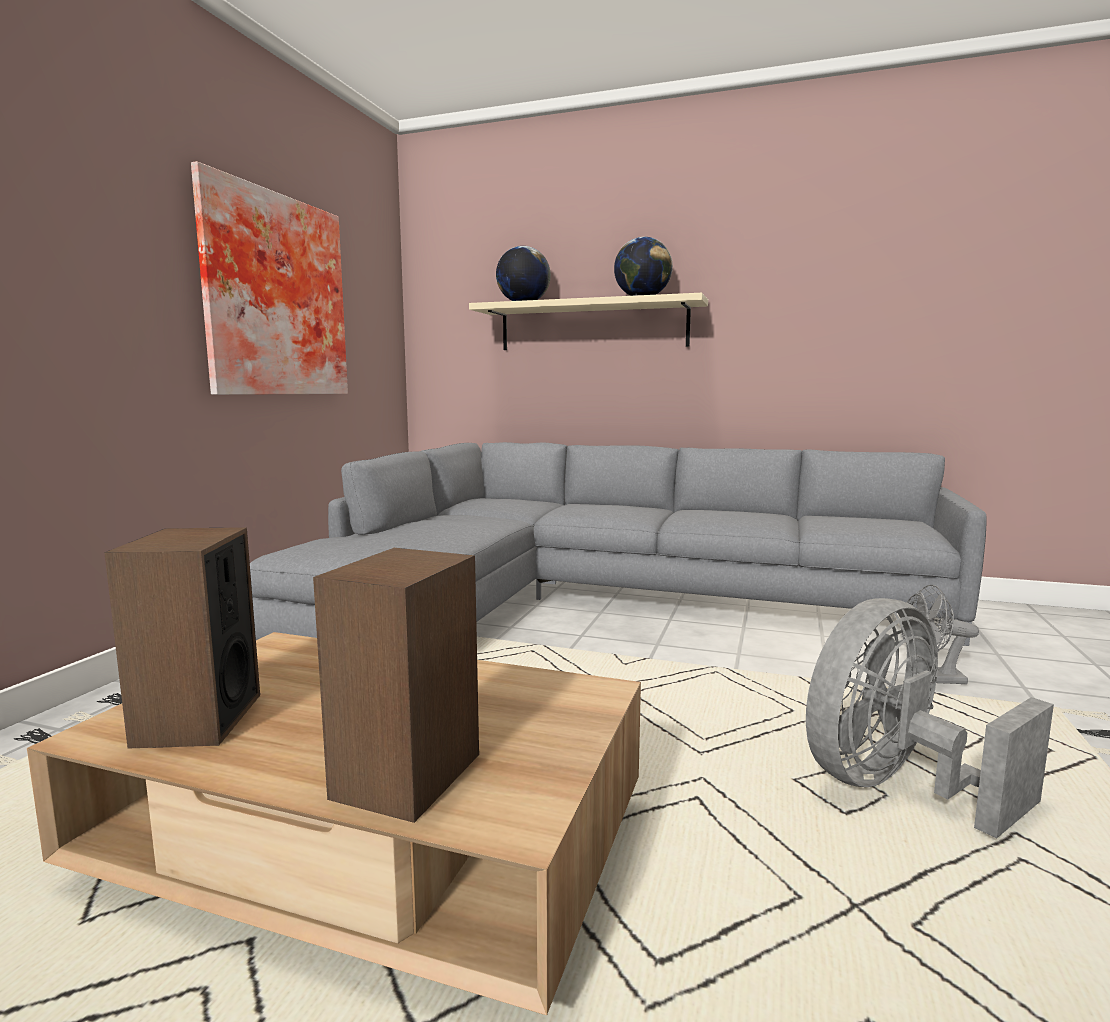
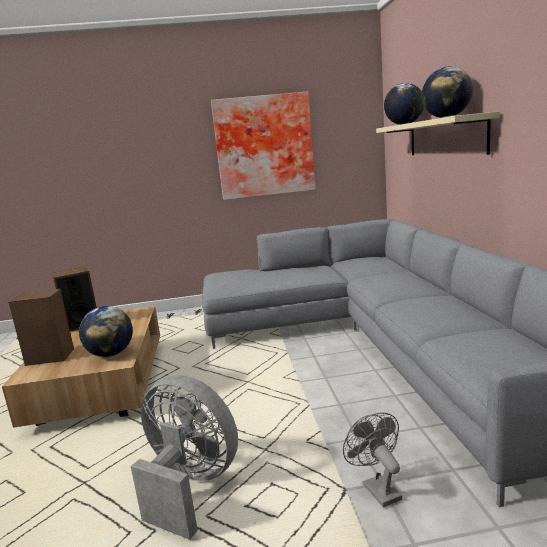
camera: 65 degrees right, 5 degrees up
(529, 696) = (111, 354): none -> globe

